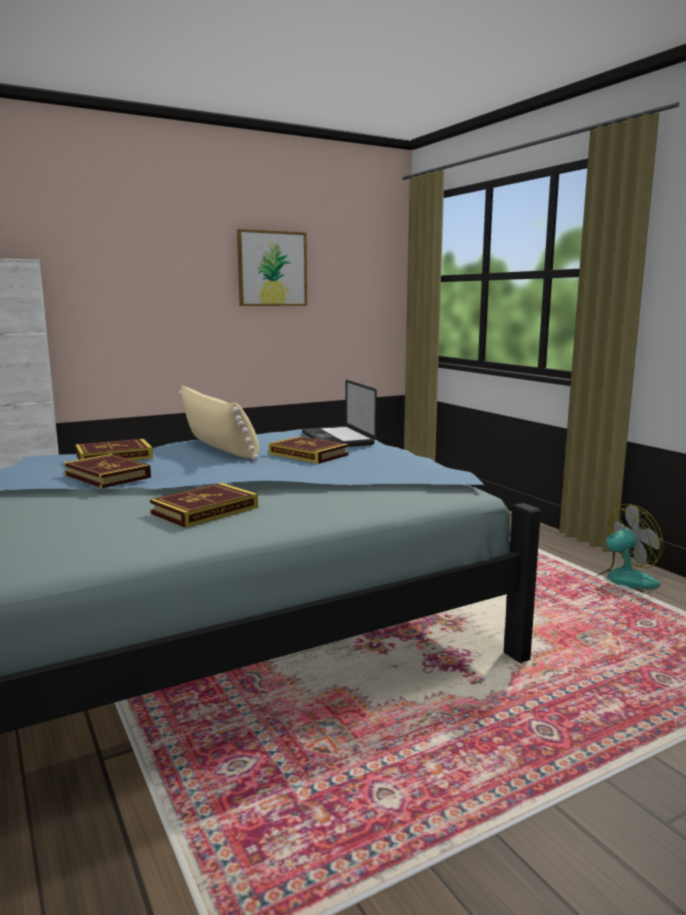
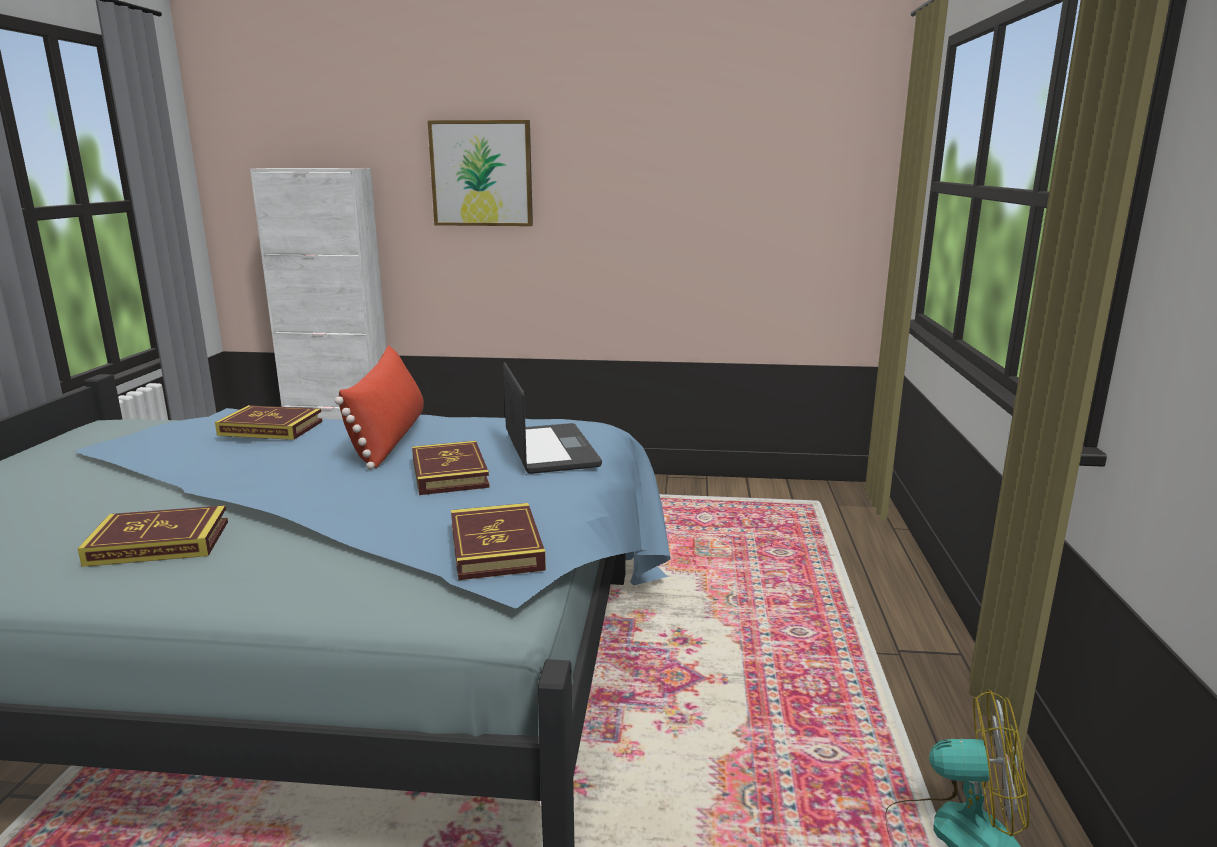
camera: 35 degrees right, 5 degrees up
(107, 476) = (198, 458): book -> book (496, 547)
(220, 449) = (389, 438): beige pillow -> red pillow
(272, 268) = (673, 170): picture -> picture (481, 173)
(337, 439) = (551, 450): laptop -> laptop turned 150 degrees clockwise

